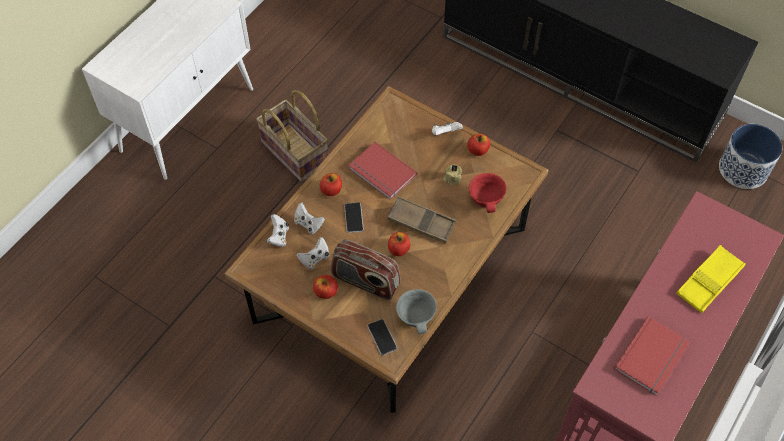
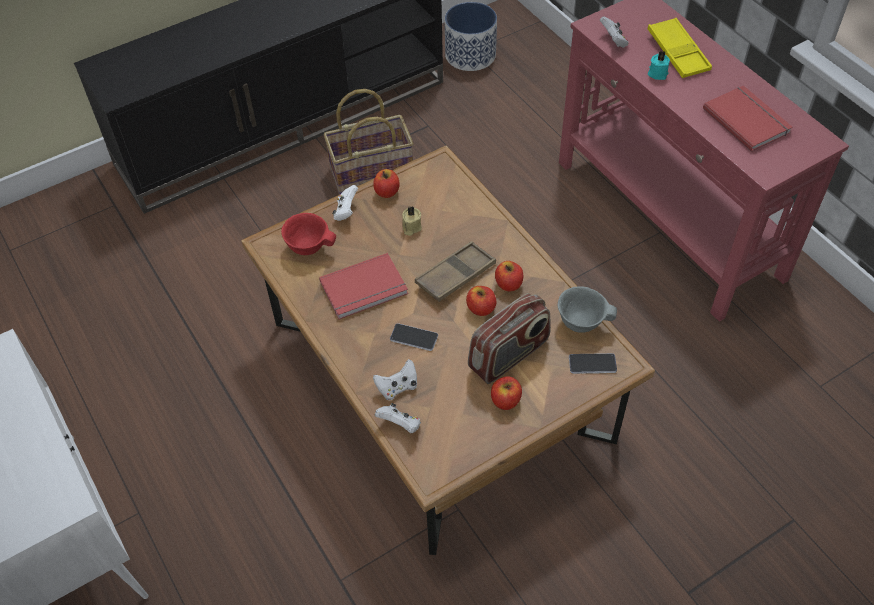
camera: 65 degrees left, 5 degrees down
(296, 153) = (208, 420): basket -> basket (371, 171)
(315, 259) = (452, 397): white game controller -> white game controller (613, 41)
(331, 190) = (361, 347): apple -> apple (508, 284)
(486, 200) = (457, 208): red bowl -> red bowl (309, 247)
(671, 273) = (657, 73): none -> turquoise candle

